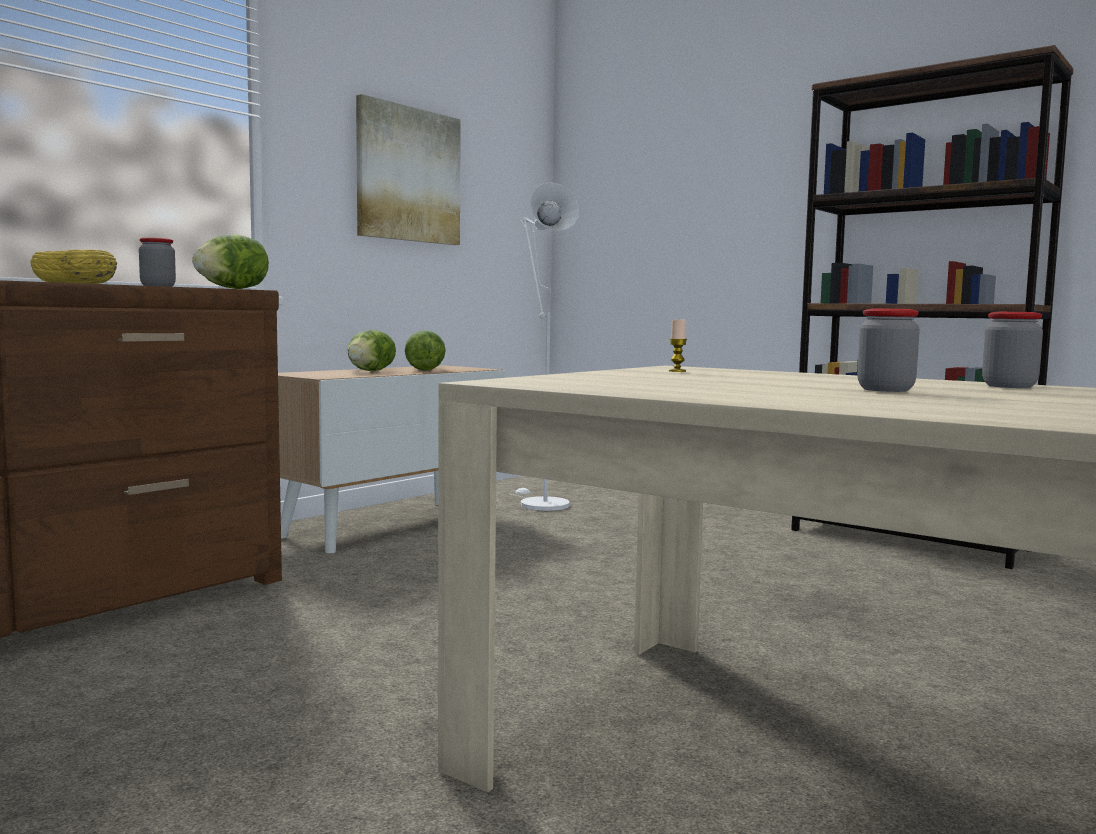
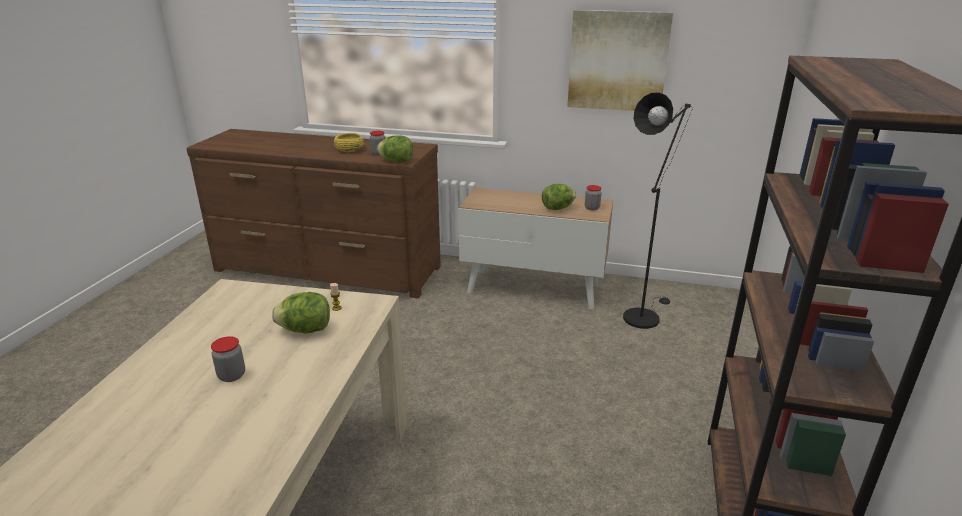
camera: 65 degrees right, 20 degrees up
(370, 371) = (526, 201): lettuce -> lettuce (305, 330)
(539, 503) = (643, 315): white floor lamp -> black floor lamp
(1009, 386) = (283, 414): jar -> jar (592, 208)

